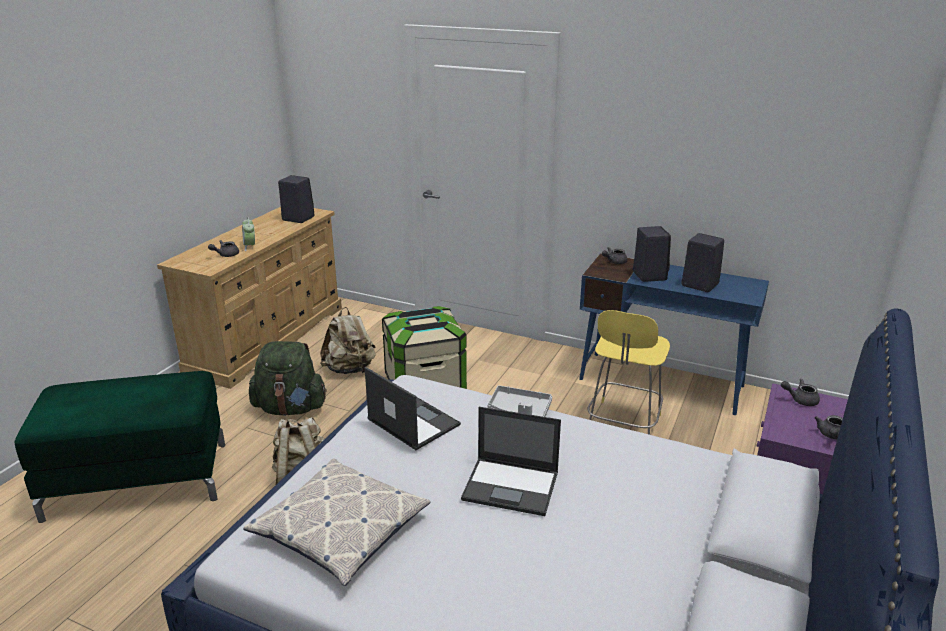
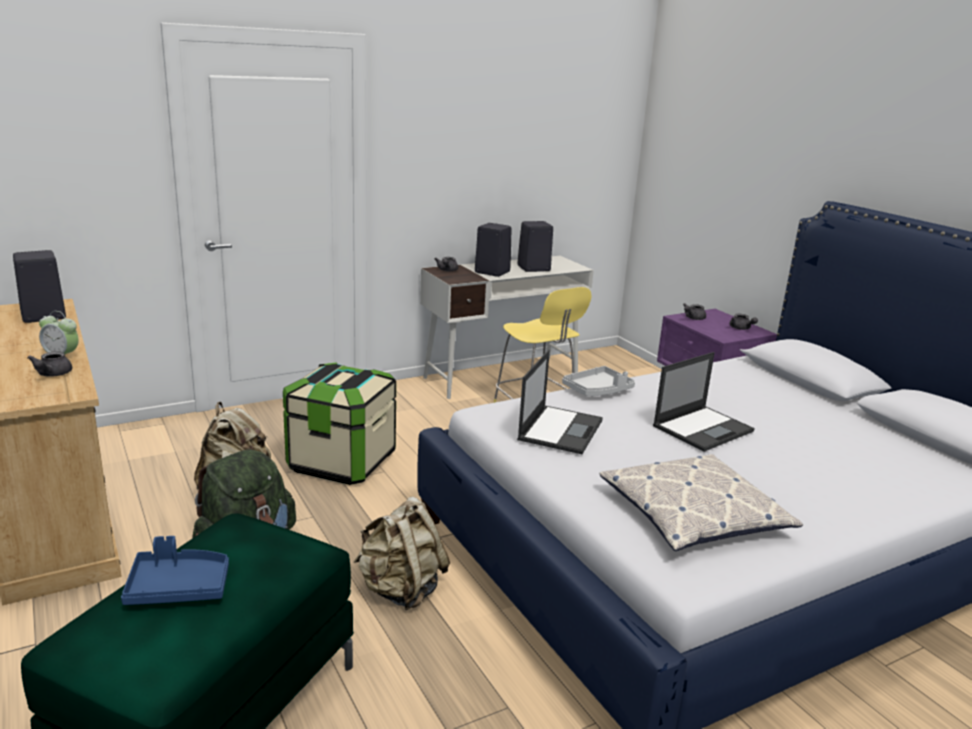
camera: 55 degrees left, 5 degrees down
(115, 391) = (178, 587): none -> blue tray
(412, 421) = (560, 429): laptop -> laptop turned 120 degrees clockwise
(661, 382) = (502, 376): blue desk -> white desk

